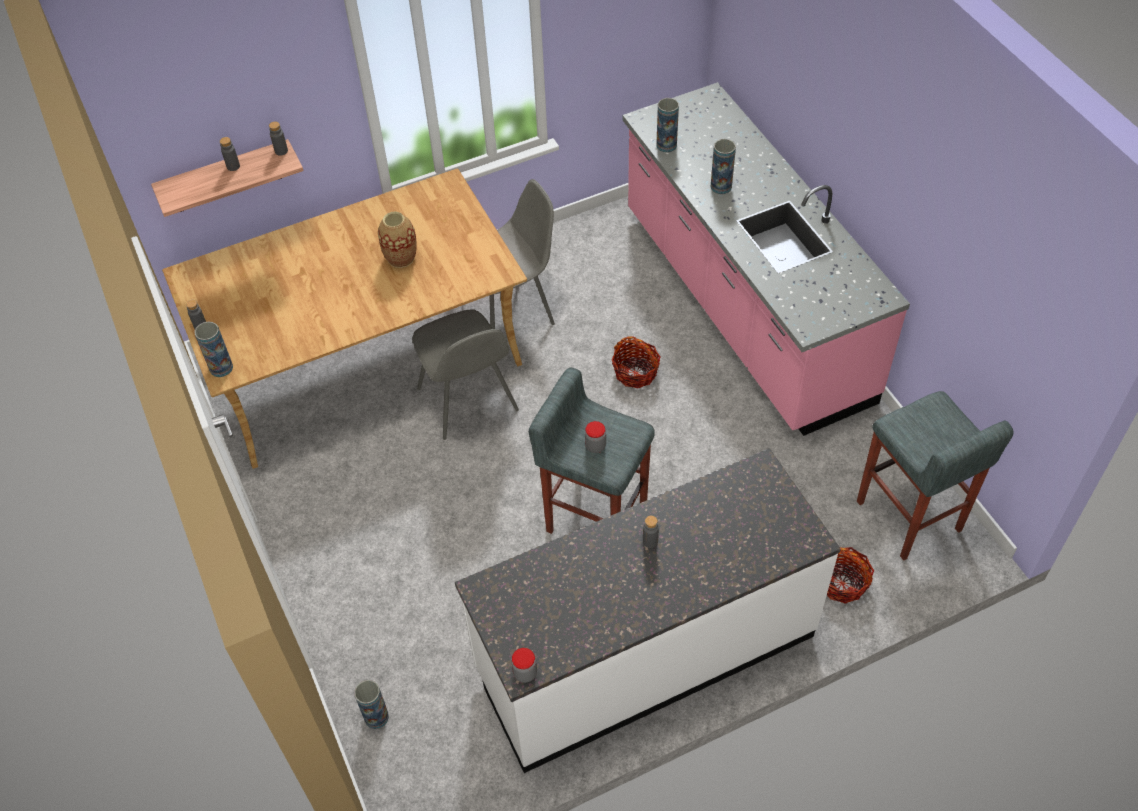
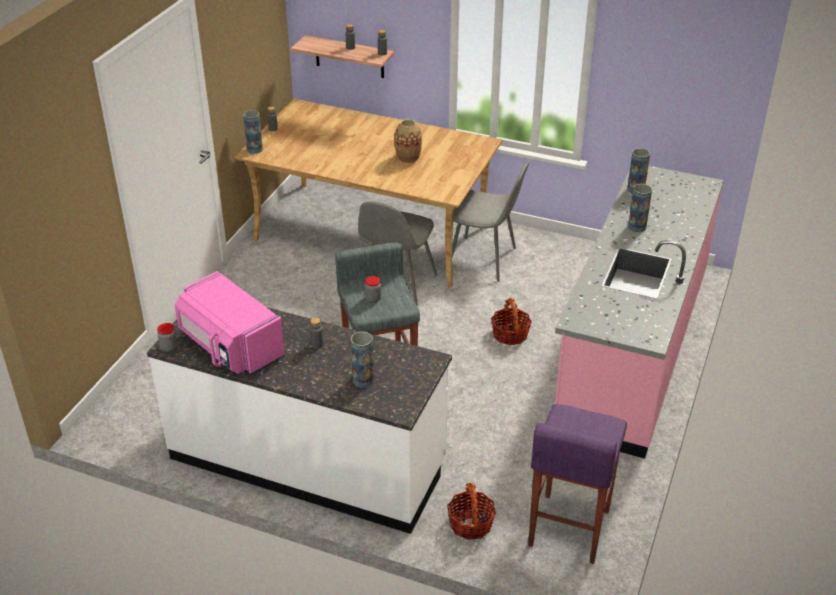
camera: 45 degrees right, 15 degrees down
(376, 717) = (147, 379): vase -> vase (363, 380)
(579, 617) = (230, 346): none -> pink microwave
(908, 517) = (567, 528): grey stool -> purple stool

